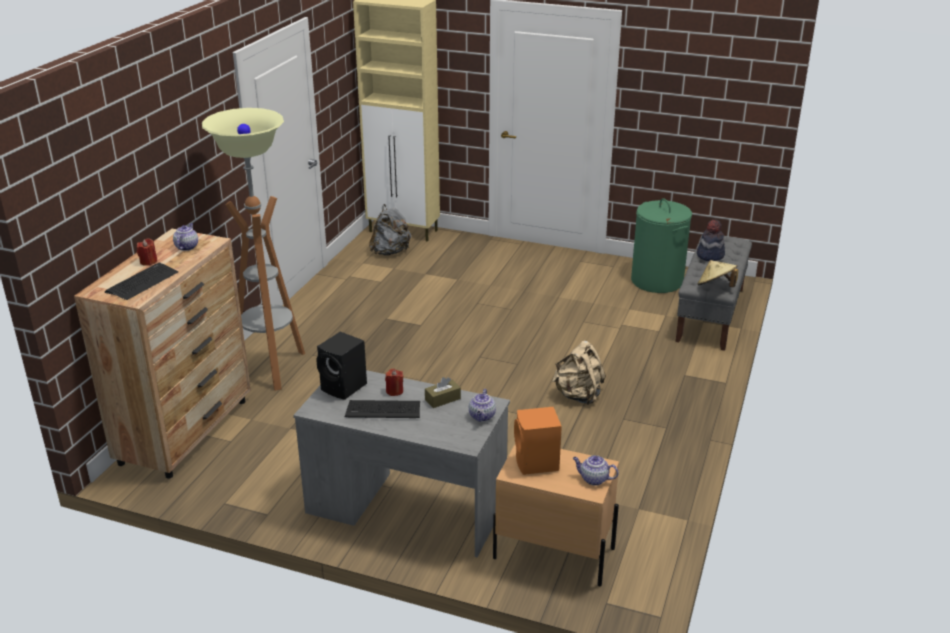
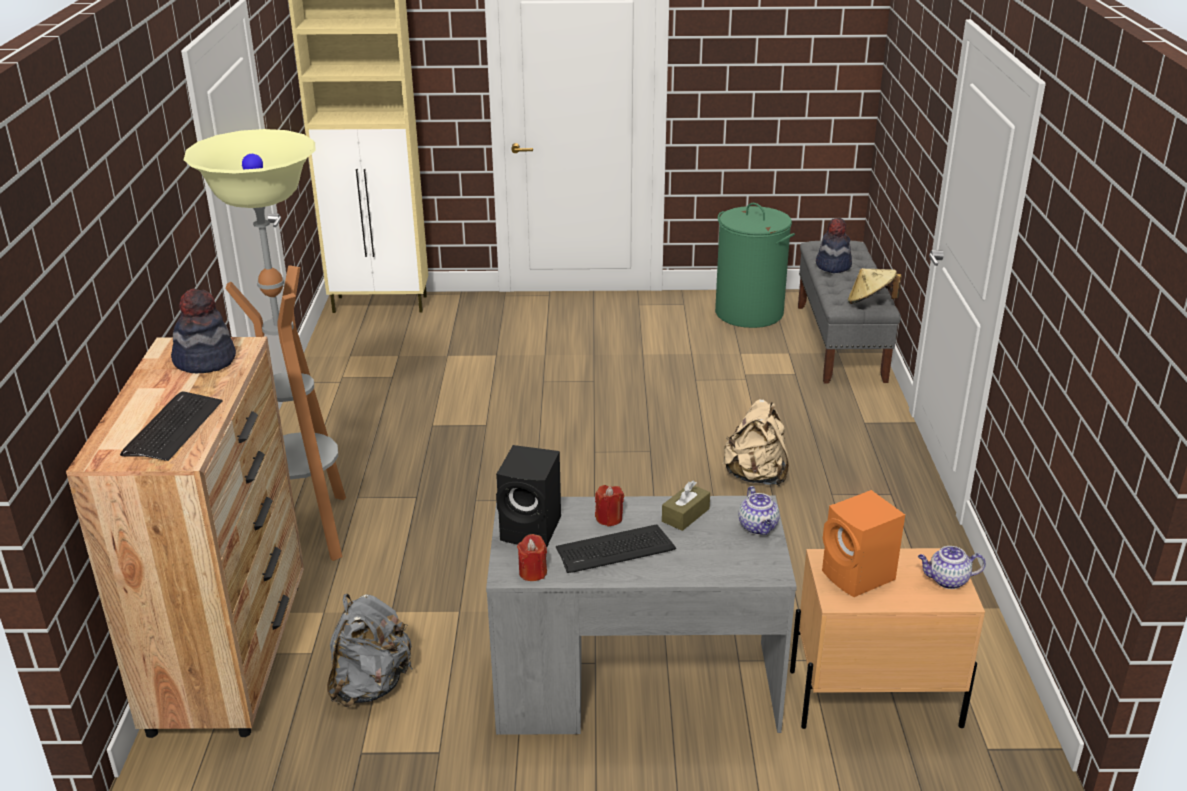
camera: 20 degrees left, 0 degrees up
(148, 262) = (158, 394): red candle -> red candle (533, 572)
(186, 247) = (205, 361): teapot -> hat
(390, 252) = (380, 335): grey backpack -> grey backpack (370, 685)

